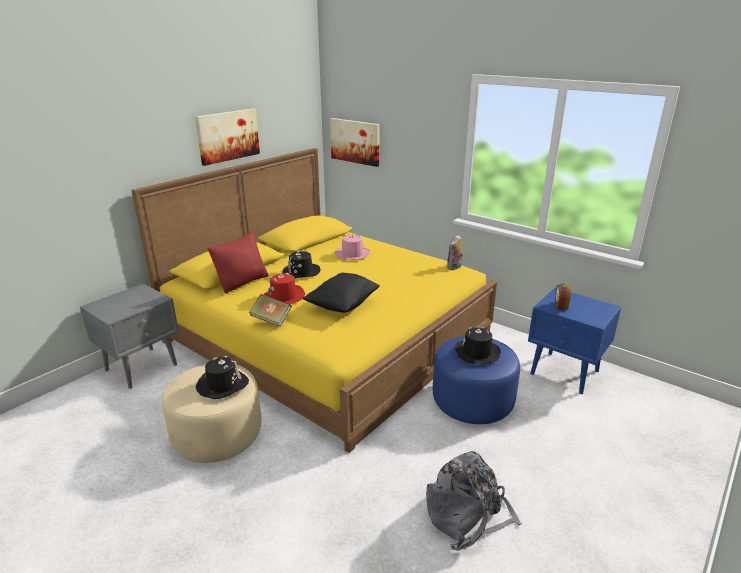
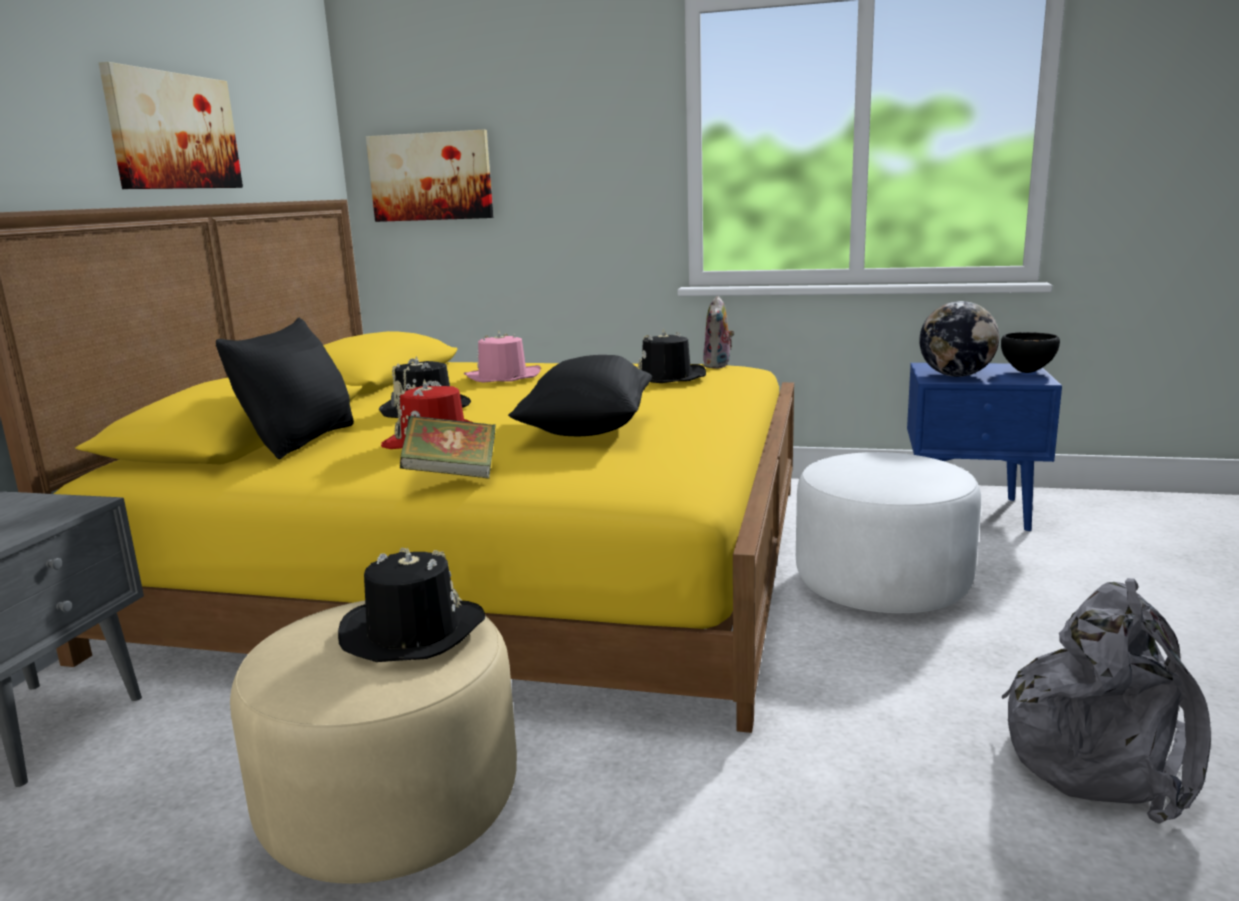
camera: 25 degrees left, 10 degrees down
(242, 282) = (301, 441): red pillow -> black pillow
(472, 401) = (881, 584): blue ottoman -> white ottoman
(476, 353) = (888, 468): black hat -> black hat (666, 378)
(560, 306) = (956, 376): alarm clock -> globe
(601, 313) = (1027, 372): none -> black bowl

